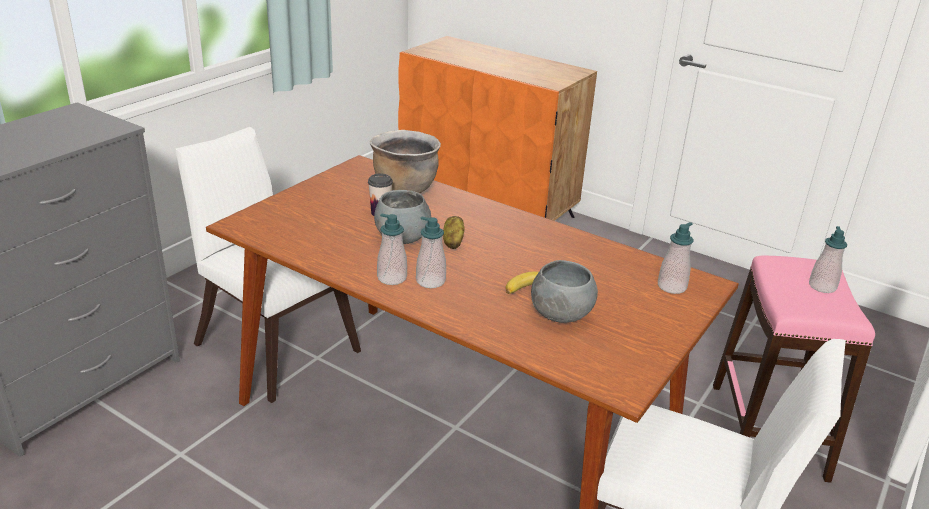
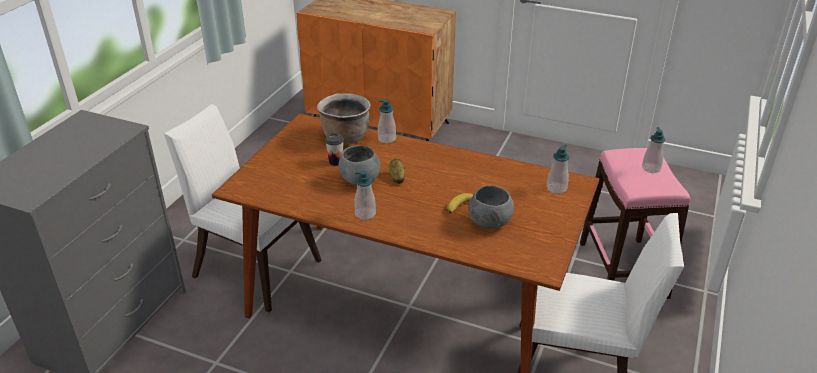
camera: 10 degrees left, 5 degrees up
(430, 281) = (393, 212): soap dispenser -> soap dispenser (386, 139)

